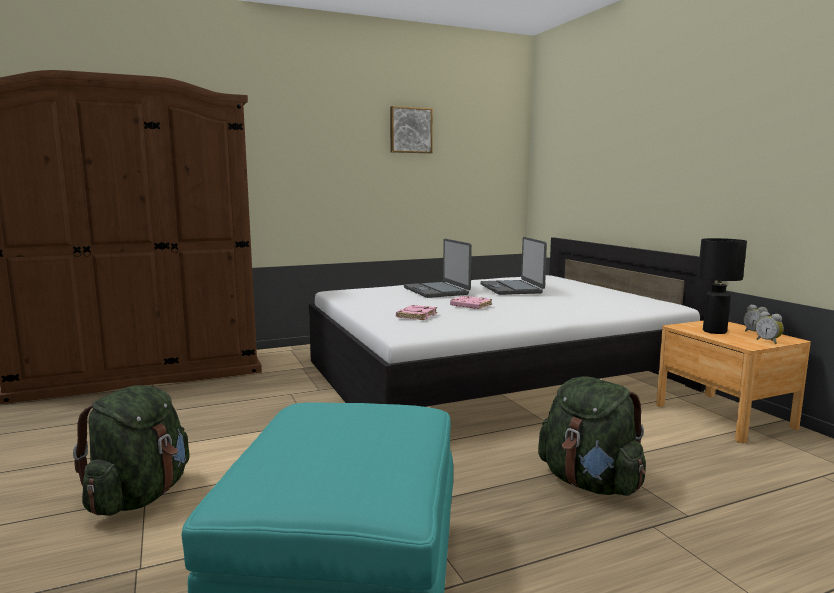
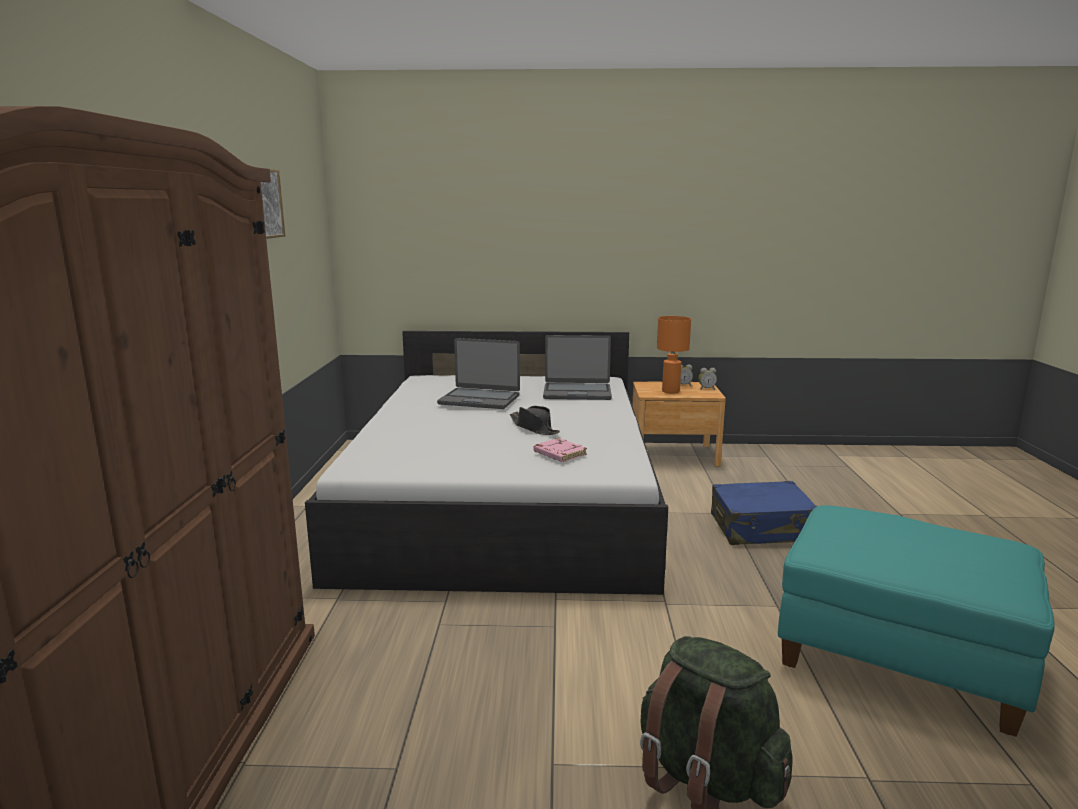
camera: 65 degrees left, 5 degrees up
(437, 291) = (435, 425): laptop -> laptop (577, 392)
(470, 306) = (534, 428): pink book -> black hat
(590, 483) = (761, 528): green backpack -> blue suitcase
(714, 331) = (671, 391): black table lamp -> orange table lamp

